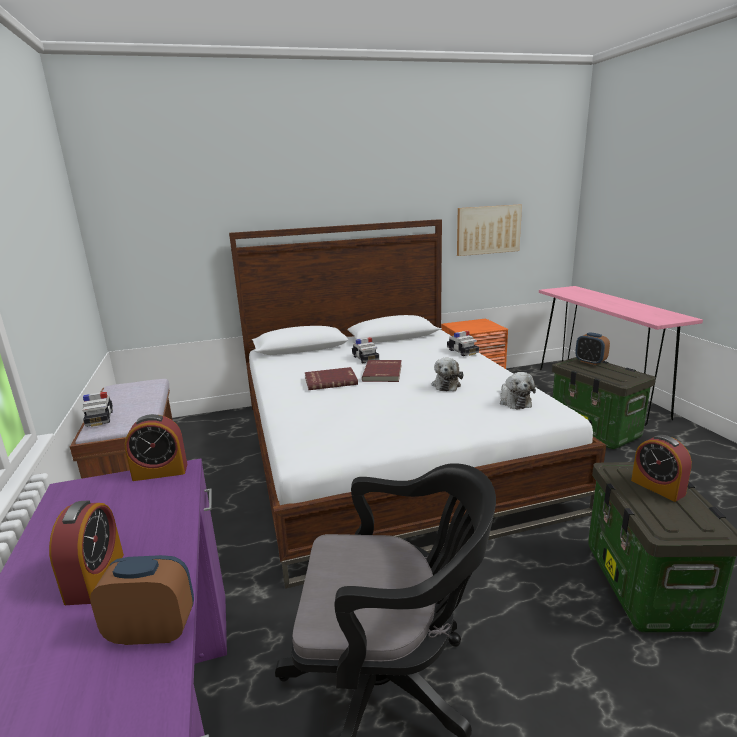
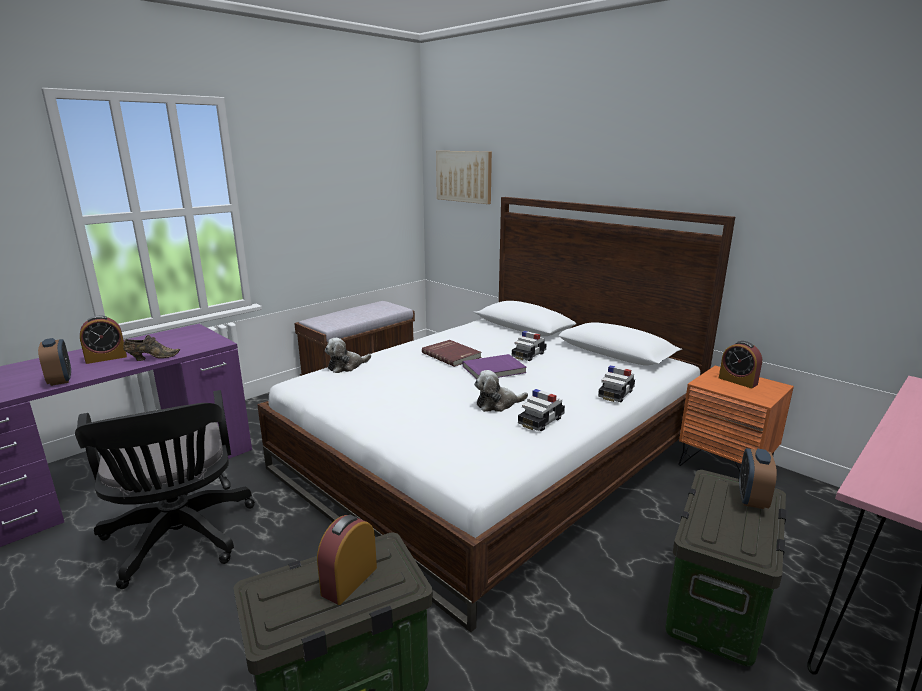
camera: 60 degrees right, 0 degrees up
(100, 418) = (328, 315): toy car -> toy car (541, 421)
(160, 472) = (215, 339): alarm clock -> alarm clock (737, 381)
(168, 527) = (151, 358): none -> brown shoe
(383, 373) = (494, 370): red book -> purple book
(488, 230) = (829, 247): picture -> picture (464, 176)
(514, 401) = (483, 447): plush toy -> plush toy (346, 366)

